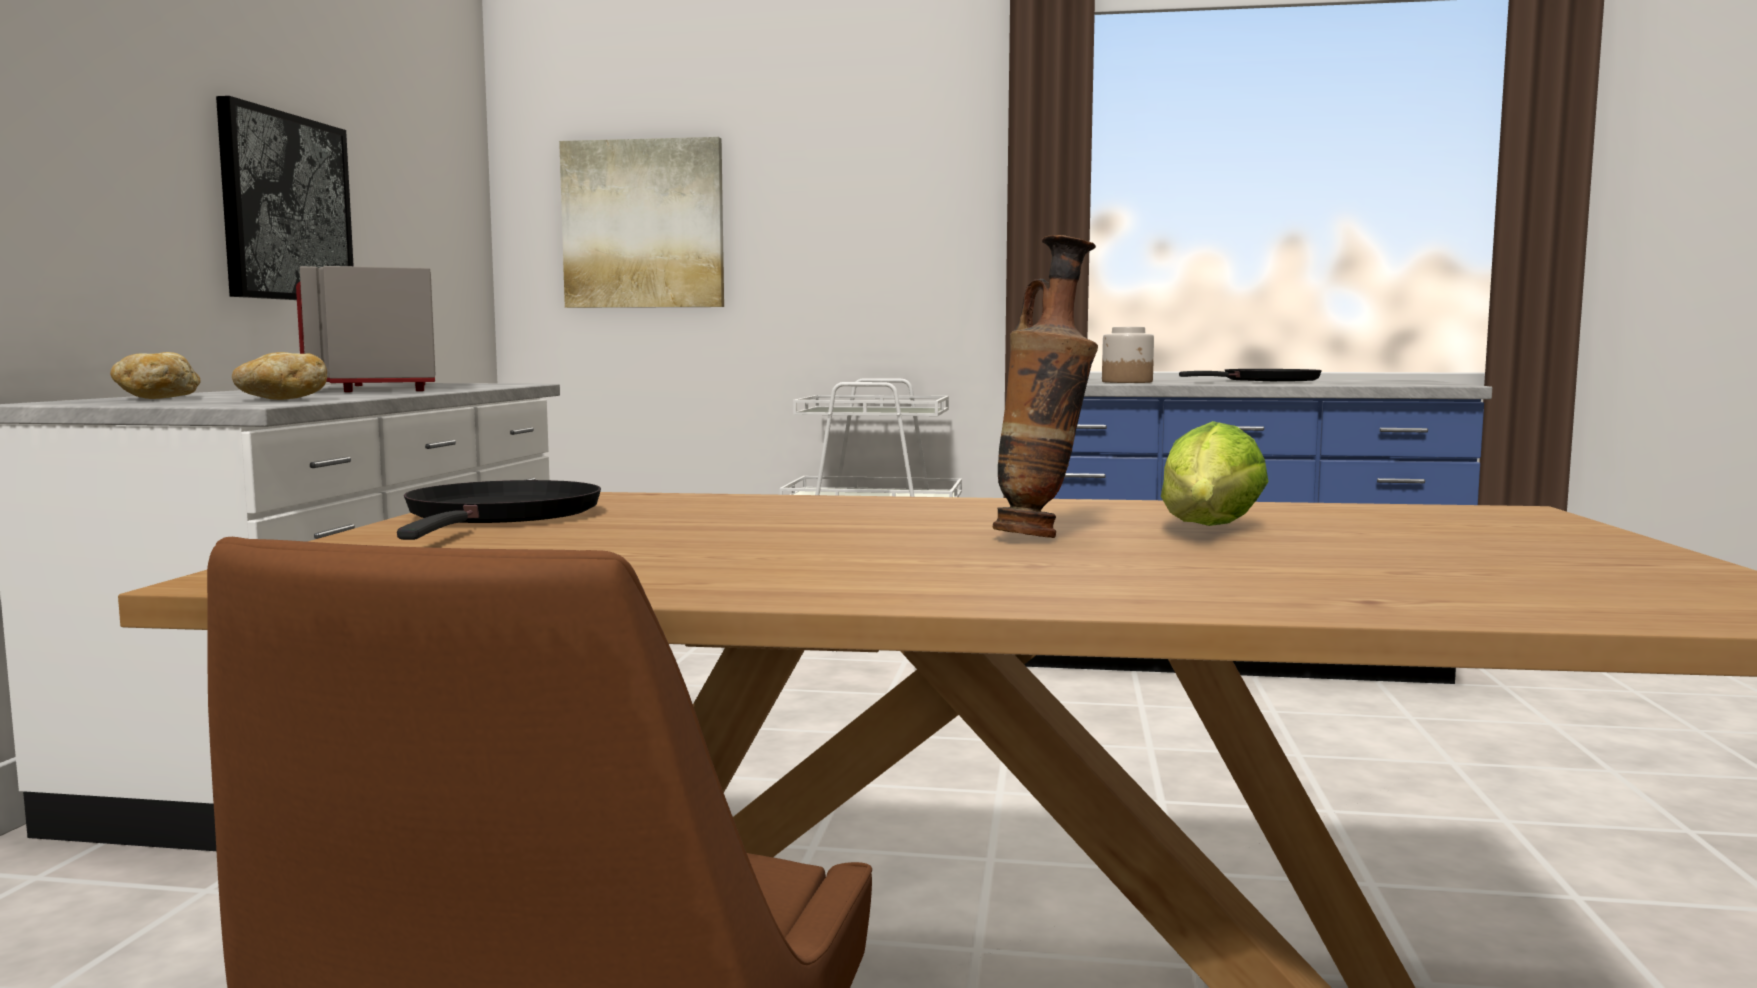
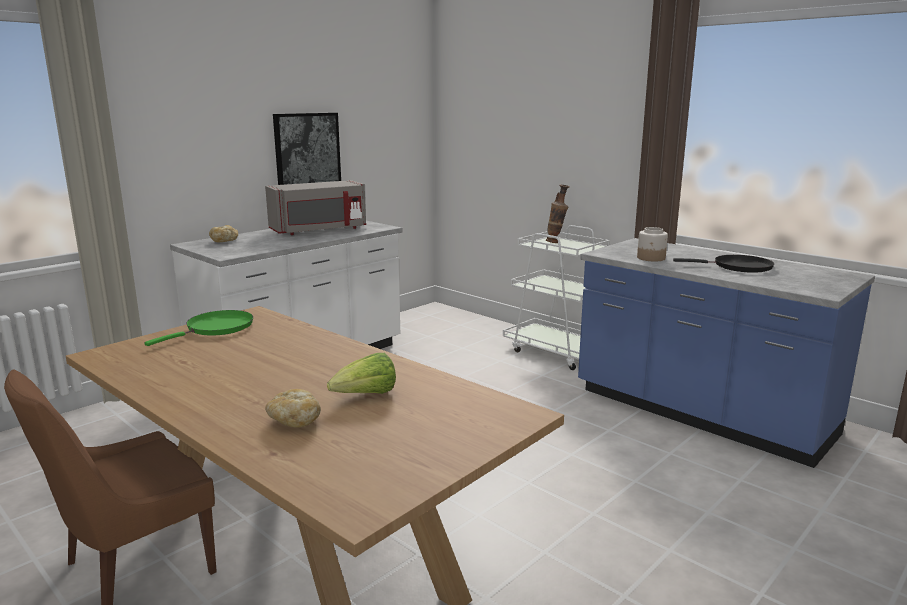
camera: 35 degrees right, 10 degrees up
(280, 399) = (249, 248): bread -> bread (294, 421)
(376, 388) = (319, 230): grey microwave -> grey microwave turned 135 degrees counterclockwise
(501, 516) = (216, 328): black frying pan -> green frying pan
(643, 224) = (488, 137): picture -> none
(1042, 537) = (307, 384): vase -> vase (556, 242)

